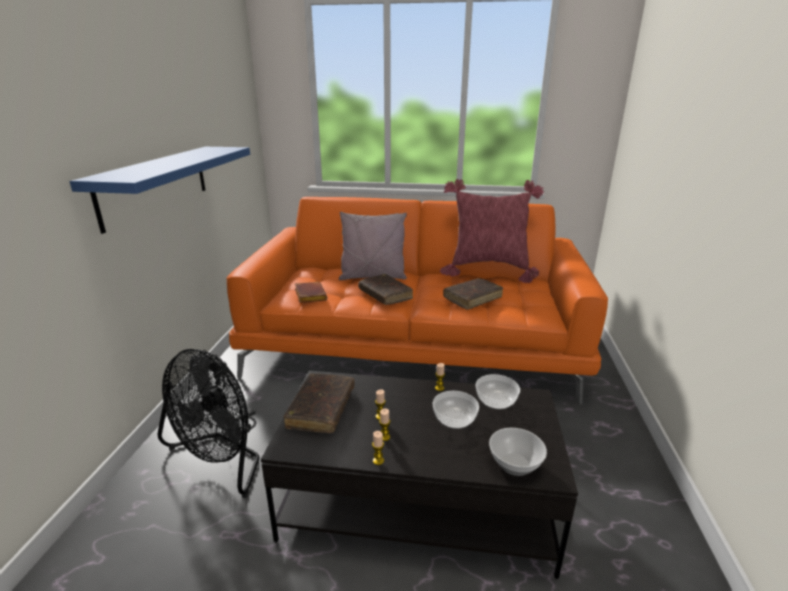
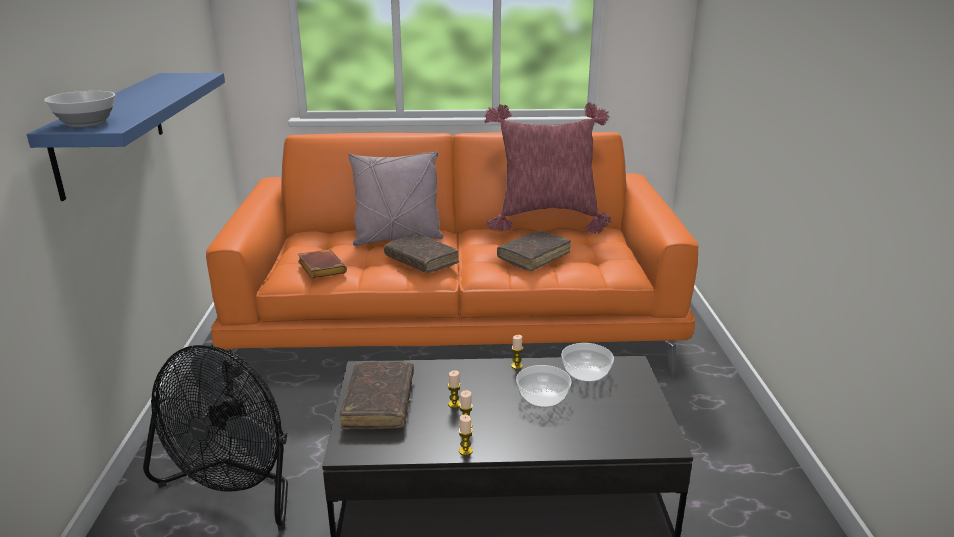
camera: 10 degrees left, 0 degrees up
(516, 464) = (622, 436): bowl -> bowl (87, 123)

